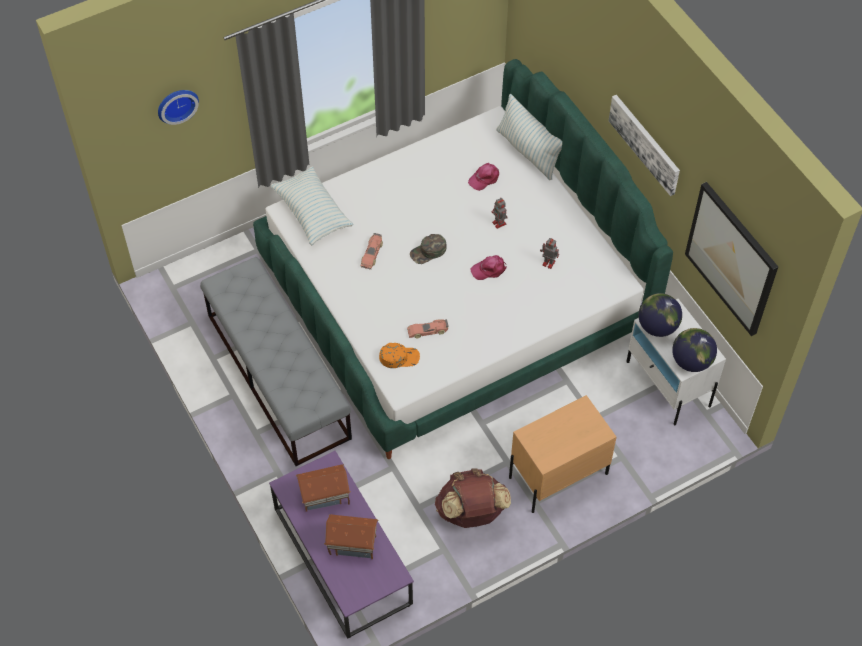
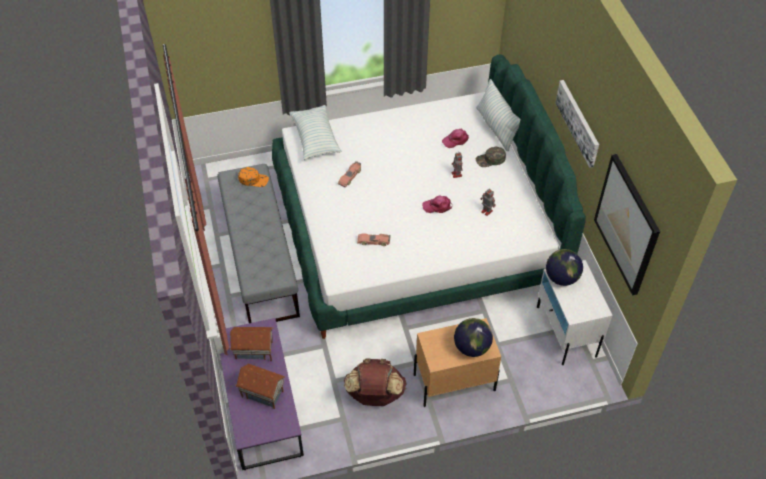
camera: 15 degrees right, 5 degrees down
(176, 104) = (219, 26): wall clock -> none
(399, 357) = (344, 256): orange cap -> orange cap (253, 179)
(428, 252) = (394, 184): green cap -> green cap (490, 160)
(691, 361) = (582, 311): globe -> globe (472, 347)

